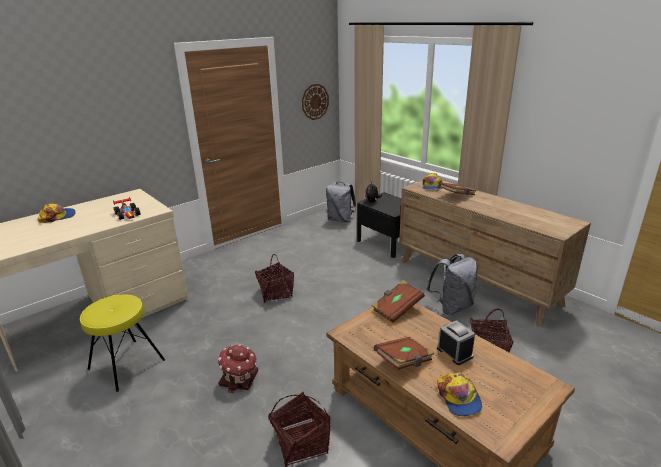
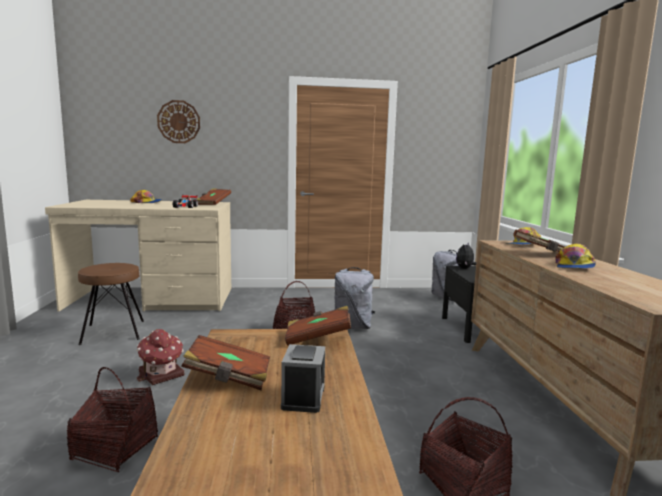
camera: 35 degrees right, 15 degrees down
(126, 365) = (113, 332): yellow stool -> brown stool
(135, 198) = (213, 203): none -> brown book
(315, 101) = (443, 157): wall clock -> wall clock (179, 122)
(452, 307) = (481, 412): grey backpack -> grey backpack (352, 327)
(459, 397) = (212, 438): cap -> cap (574, 266)

